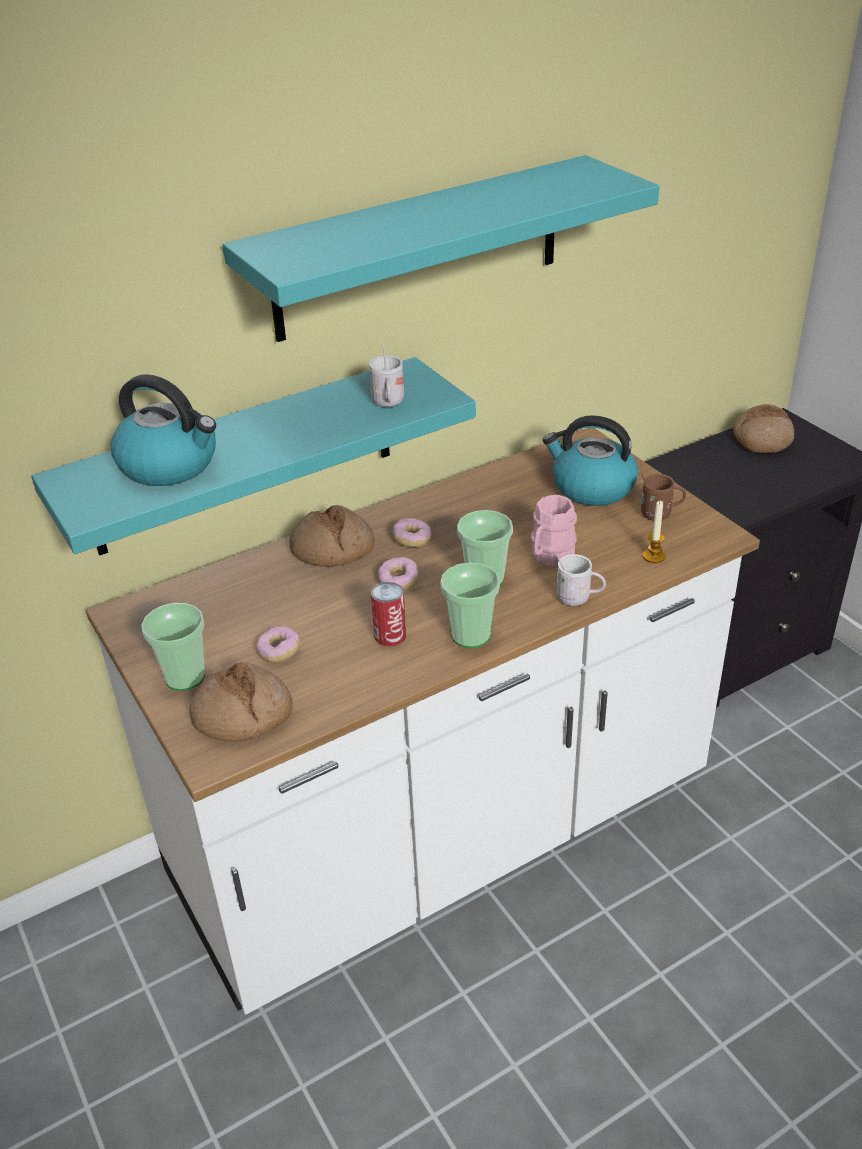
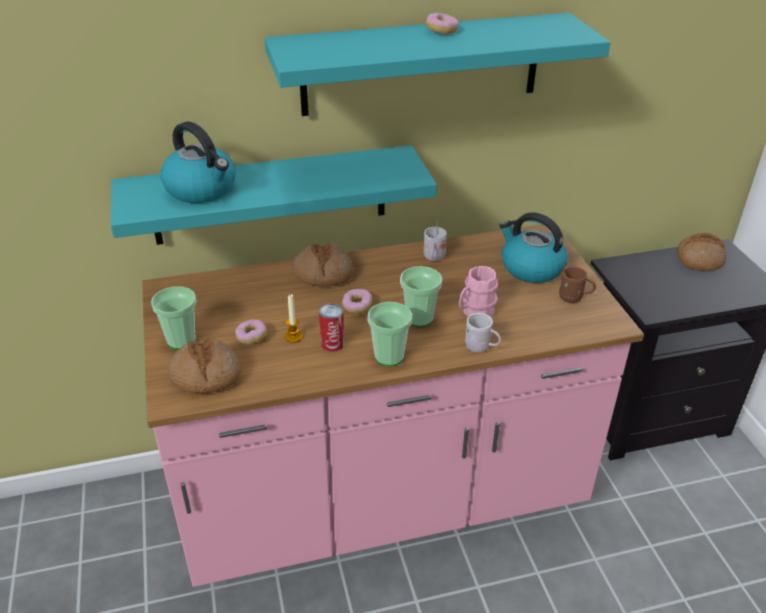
camera: 15 degrees right, 0 degrees up
(388, 404) = (373, 175): white mug -> white mug (433, 258)
(412, 540) = (381, 279): donut -> donut (441, 31)
(442, 833) = (381, 498): white counter -> pink counter
(654, 556) = (553, 328): candle -> candle (293, 337)

